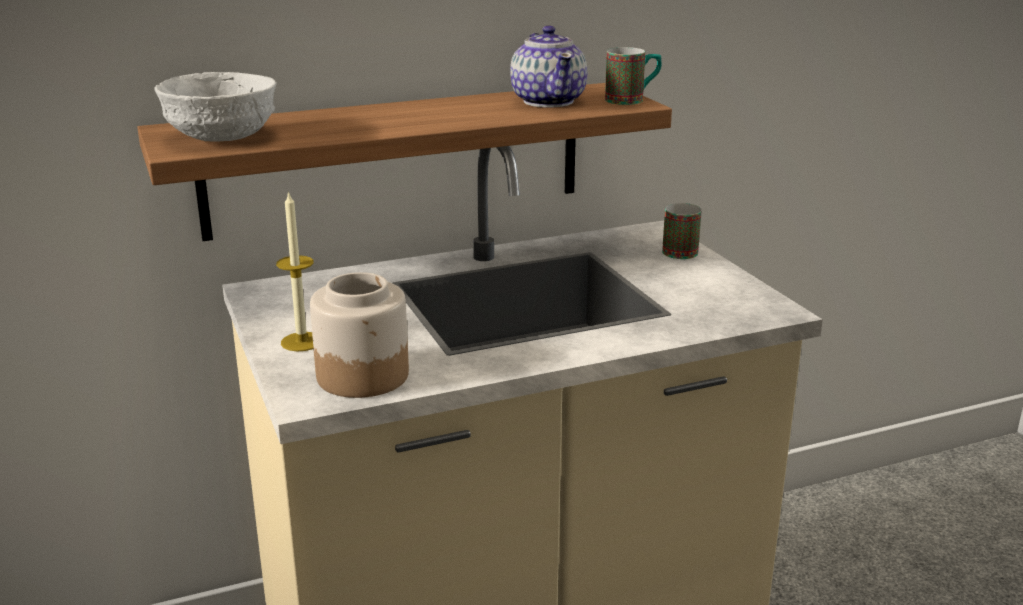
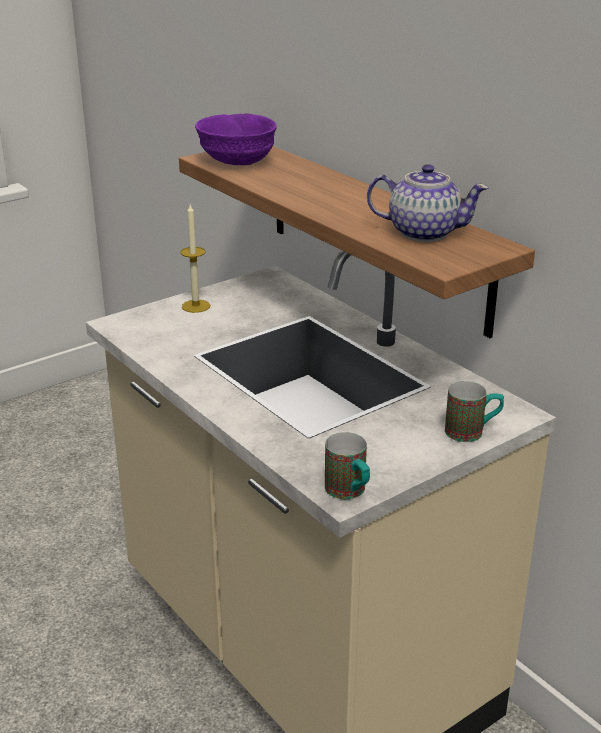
camera: 75 degrees right, 5 degrees up
(220, 139) = (236, 161): white bowl -> purple bowl
(363, 375) = (153, 333): jar -> none
(548, 101) = (423, 232): teapot -> teapot turned 135 degrees counterclockwise
(632, 100) = (458, 262): mug -> mug (349, 492)

